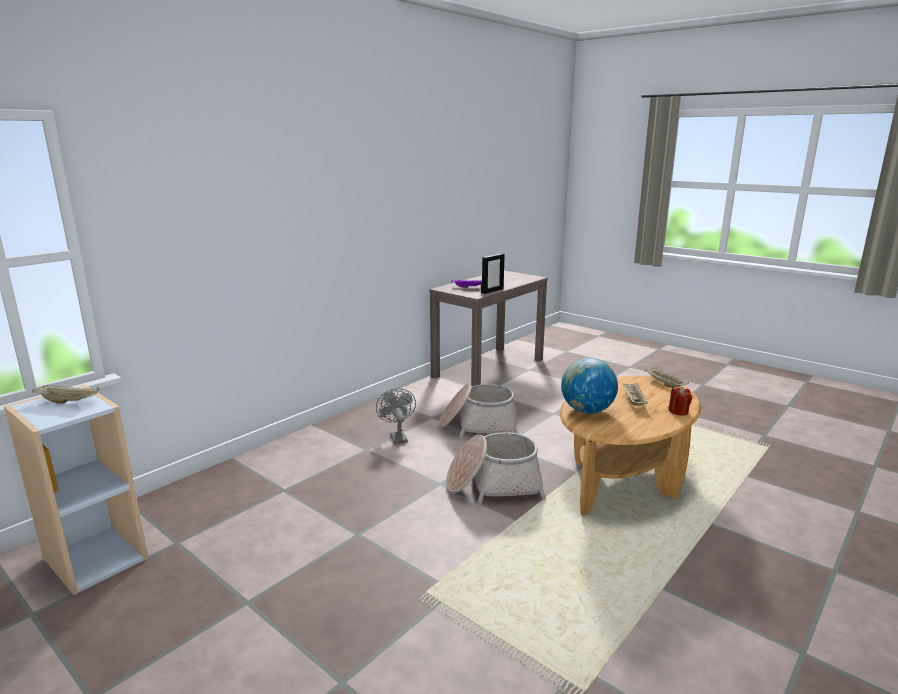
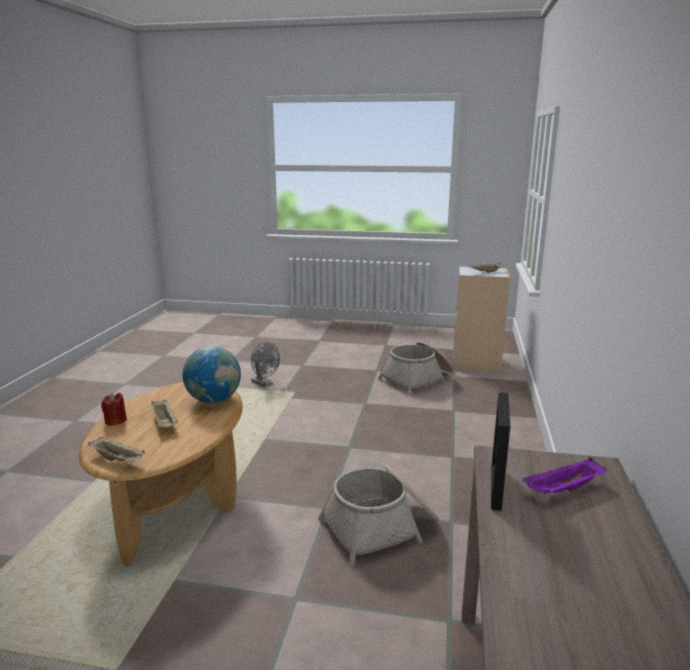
camera: 150 degrees right, 0 degrees up
(397, 436) = (448, 480): grey fan -> grey fan (264, 384)
(494, 484) = (303, 459): basket -> basket (418, 380)

